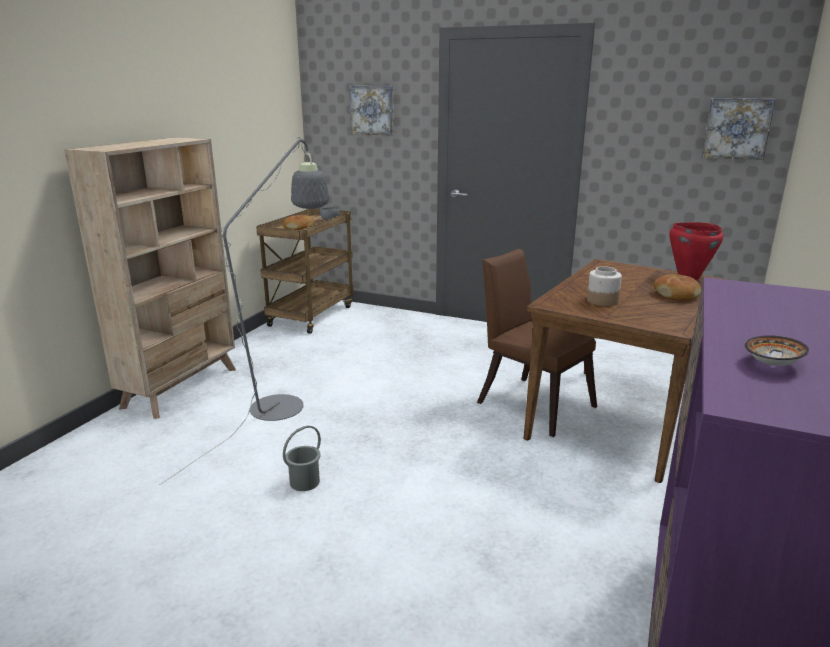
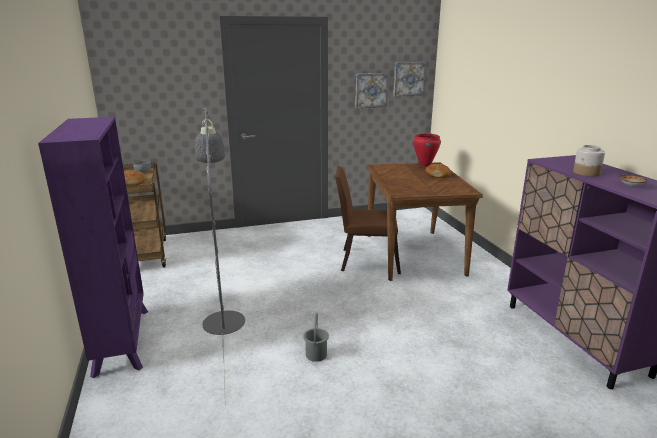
camera: 40 degrees left, 0 degrees up
(182, 387) = (122, 340): beige bookcase -> purple bookcase
(372, 110) = (166, 79): picture -> picture (370, 90)
(602, 301) = (417, 186): jar -> jar (586, 173)

